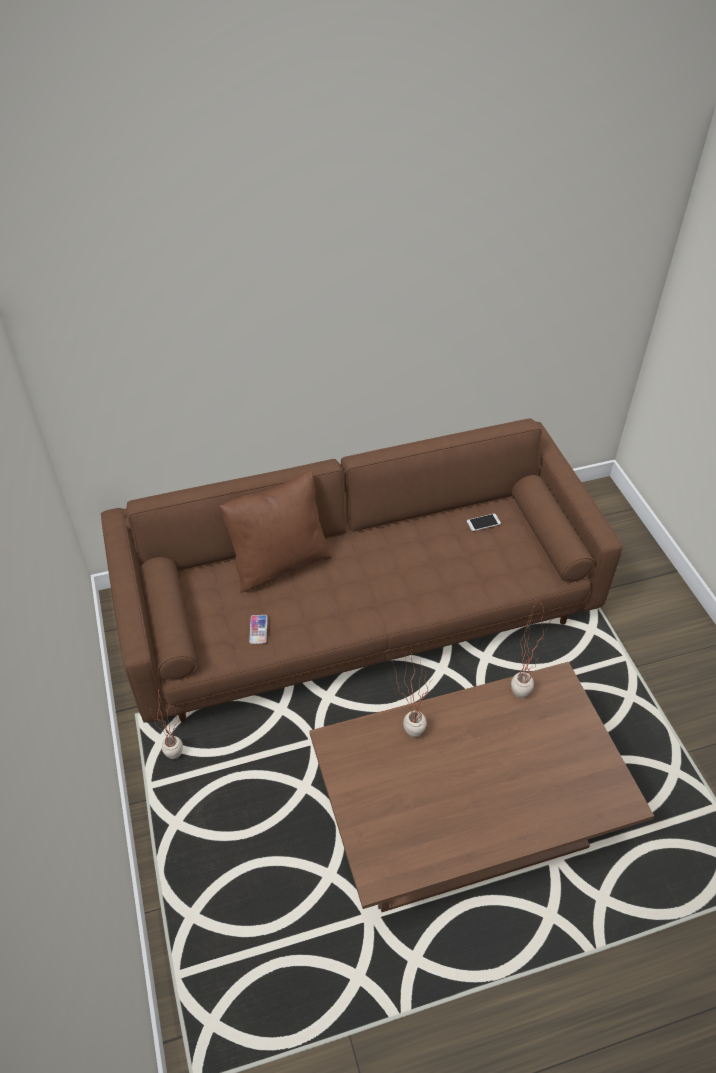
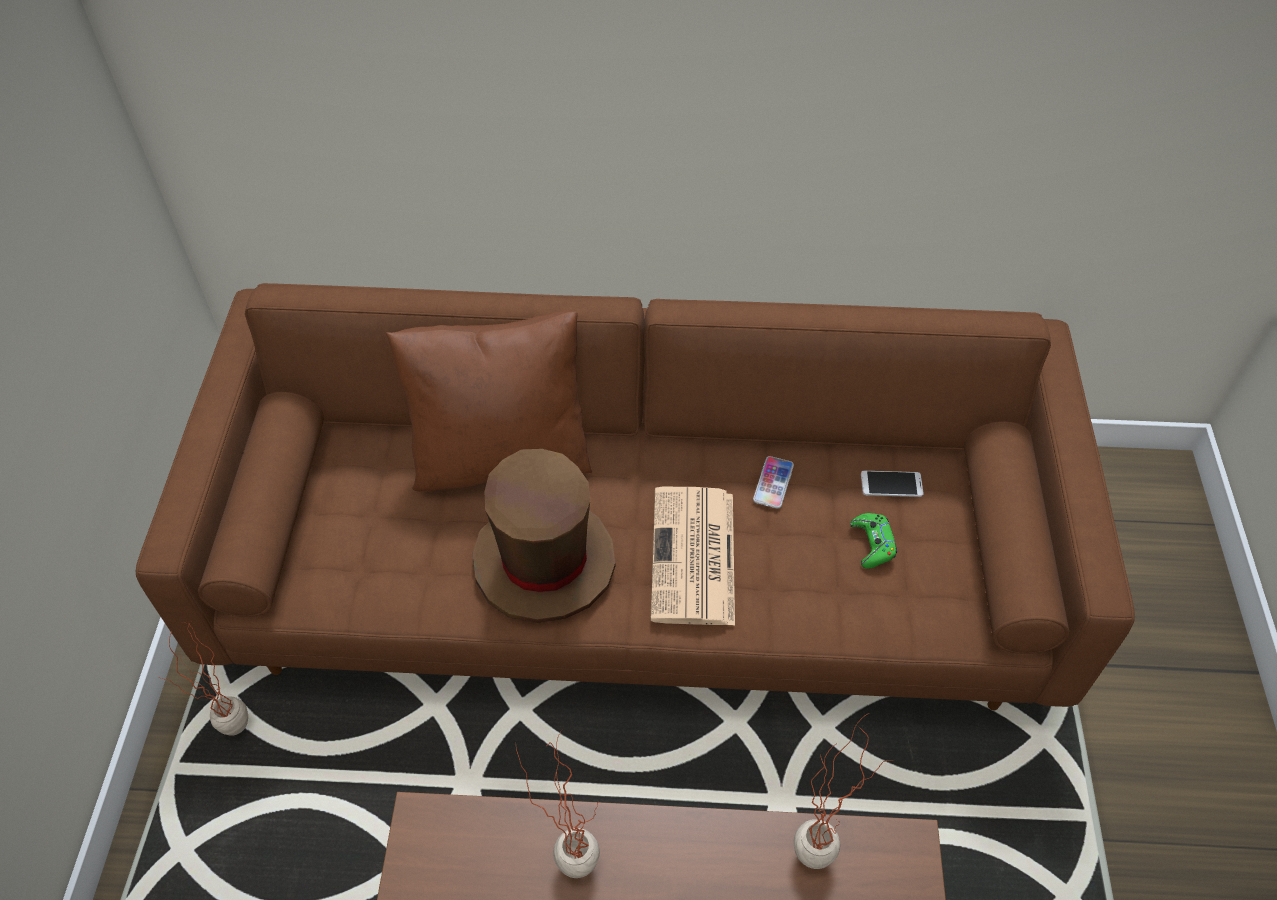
camera: 20 degrees right, 5 degrees up
(258, 629) = (409, 567): phone -> phone (773, 483)
(328, 607) = (543, 562): none -> brown hat
(403, 583) = (694, 558): none -> newspaper
(486, 552) = (872, 544): none -> green game controller

